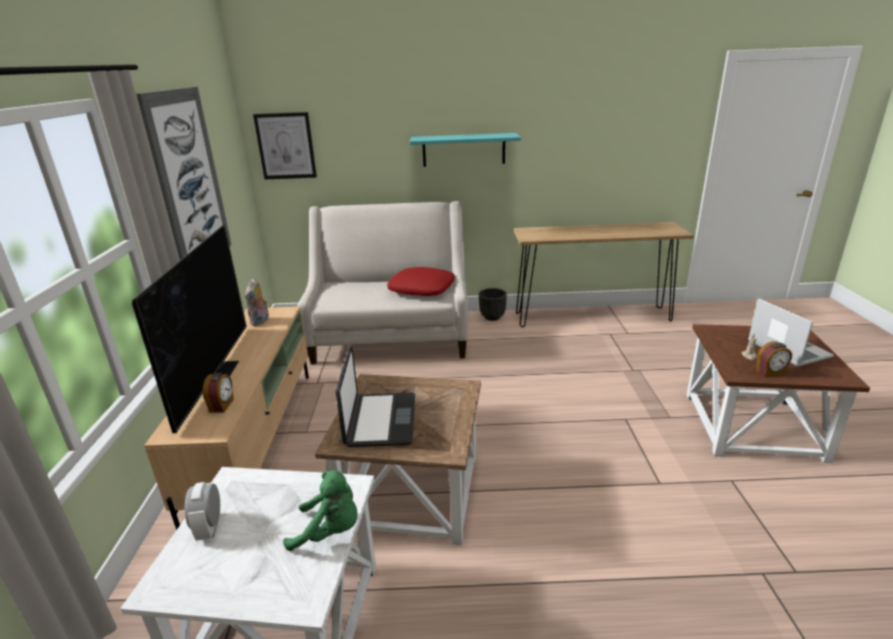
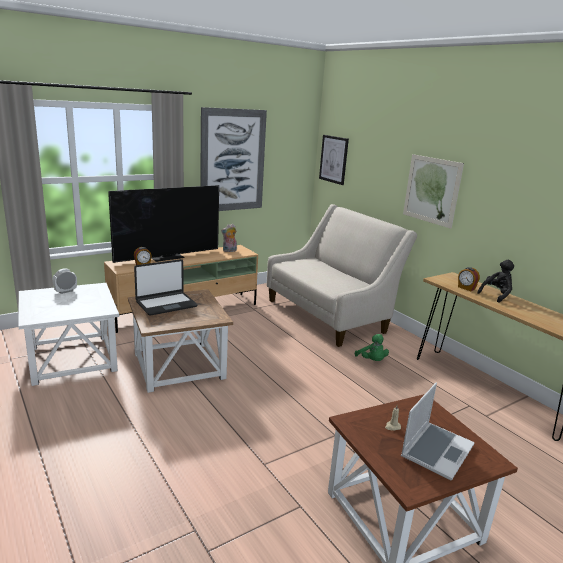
camera: 55 degrees right, 5 degrees down
(330, 532) = (73, 314): green plush toy -> green plush toy (372, 361)
(422, 289) = (343, 283): red pillow -> none
(463, 150) = (431, 190): turquoise shelf -> picture
(492, 317) = (414, 343): black planter -> none
(580, 230) = (496, 295): none -> black plush toy
(770, 372) = (370, 439): alarm clock -> alarm clock (466, 288)

